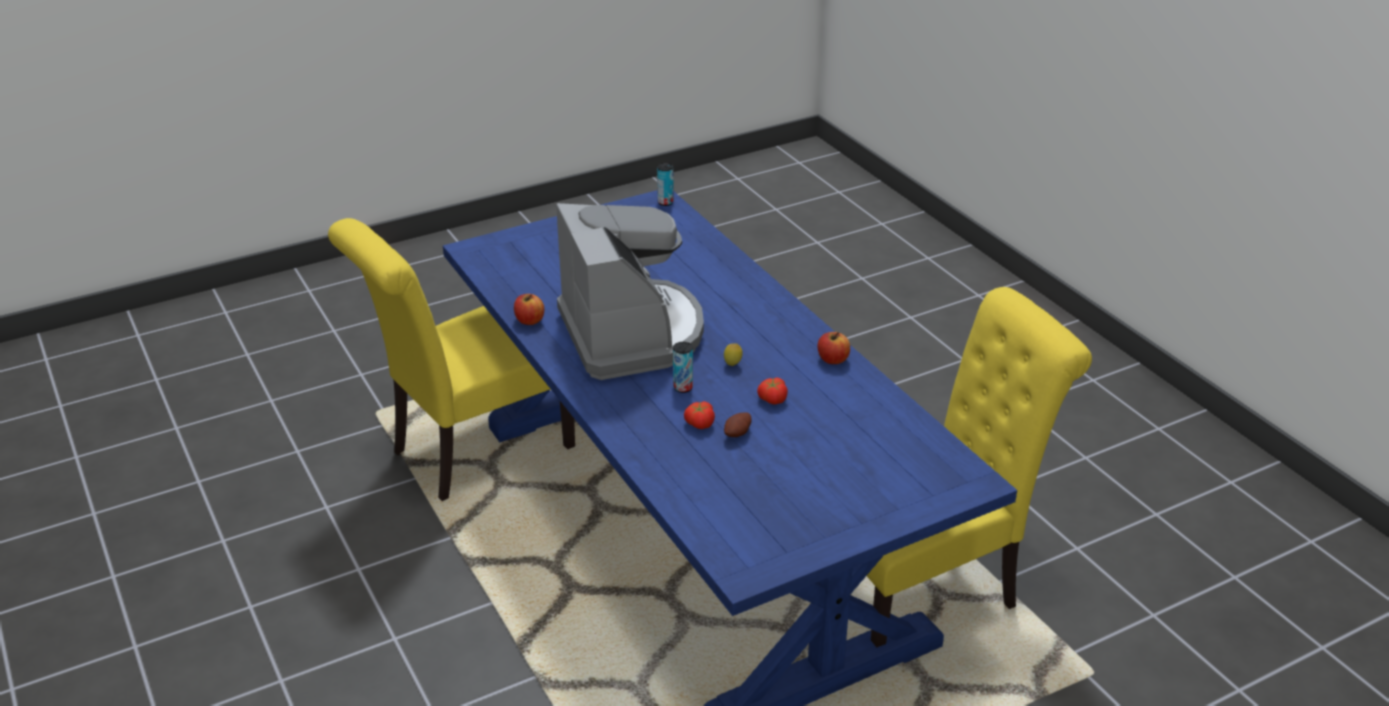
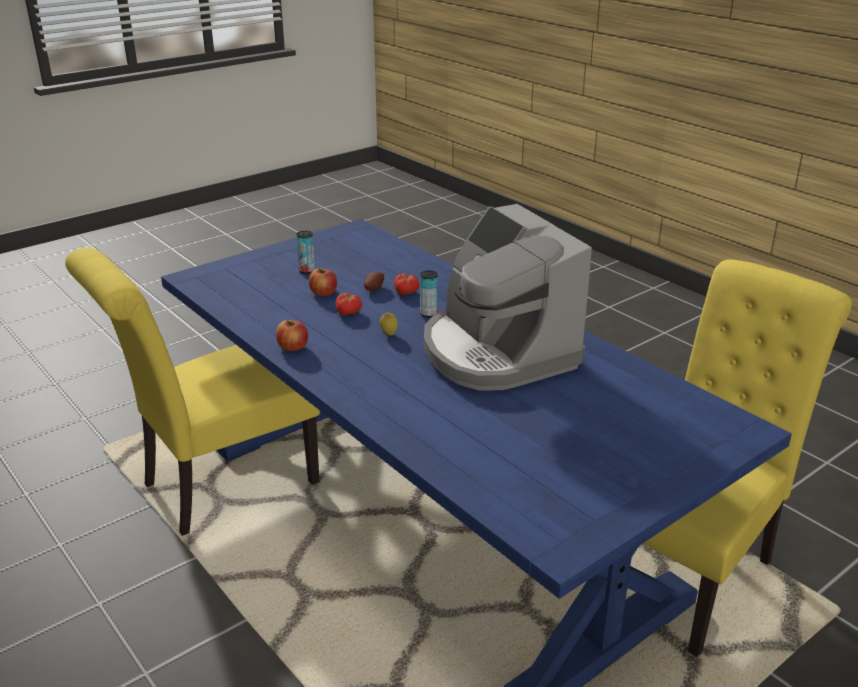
camera: 170 degrees right, 5 degrees down
(529, 320) = (606, 355): apple -> apple (323, 293)
(665, 202) = (548, 543): can -> can (307, 271)

